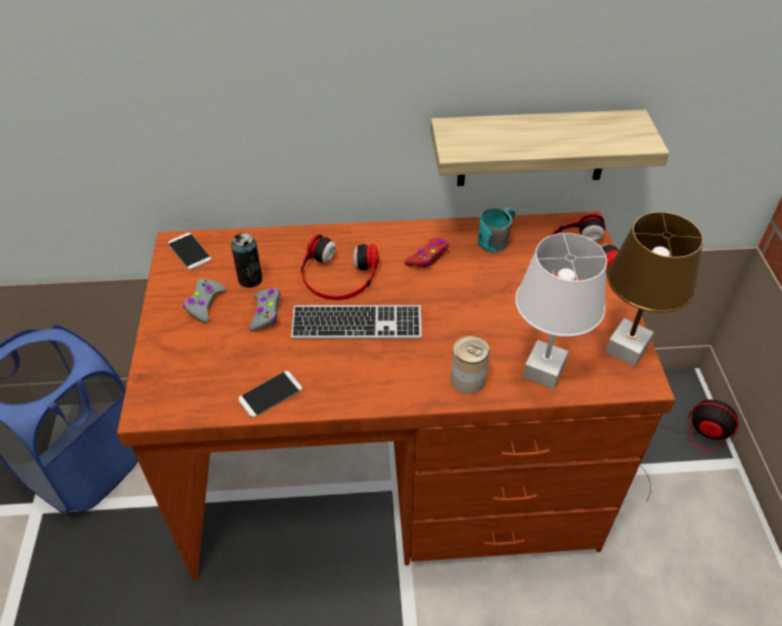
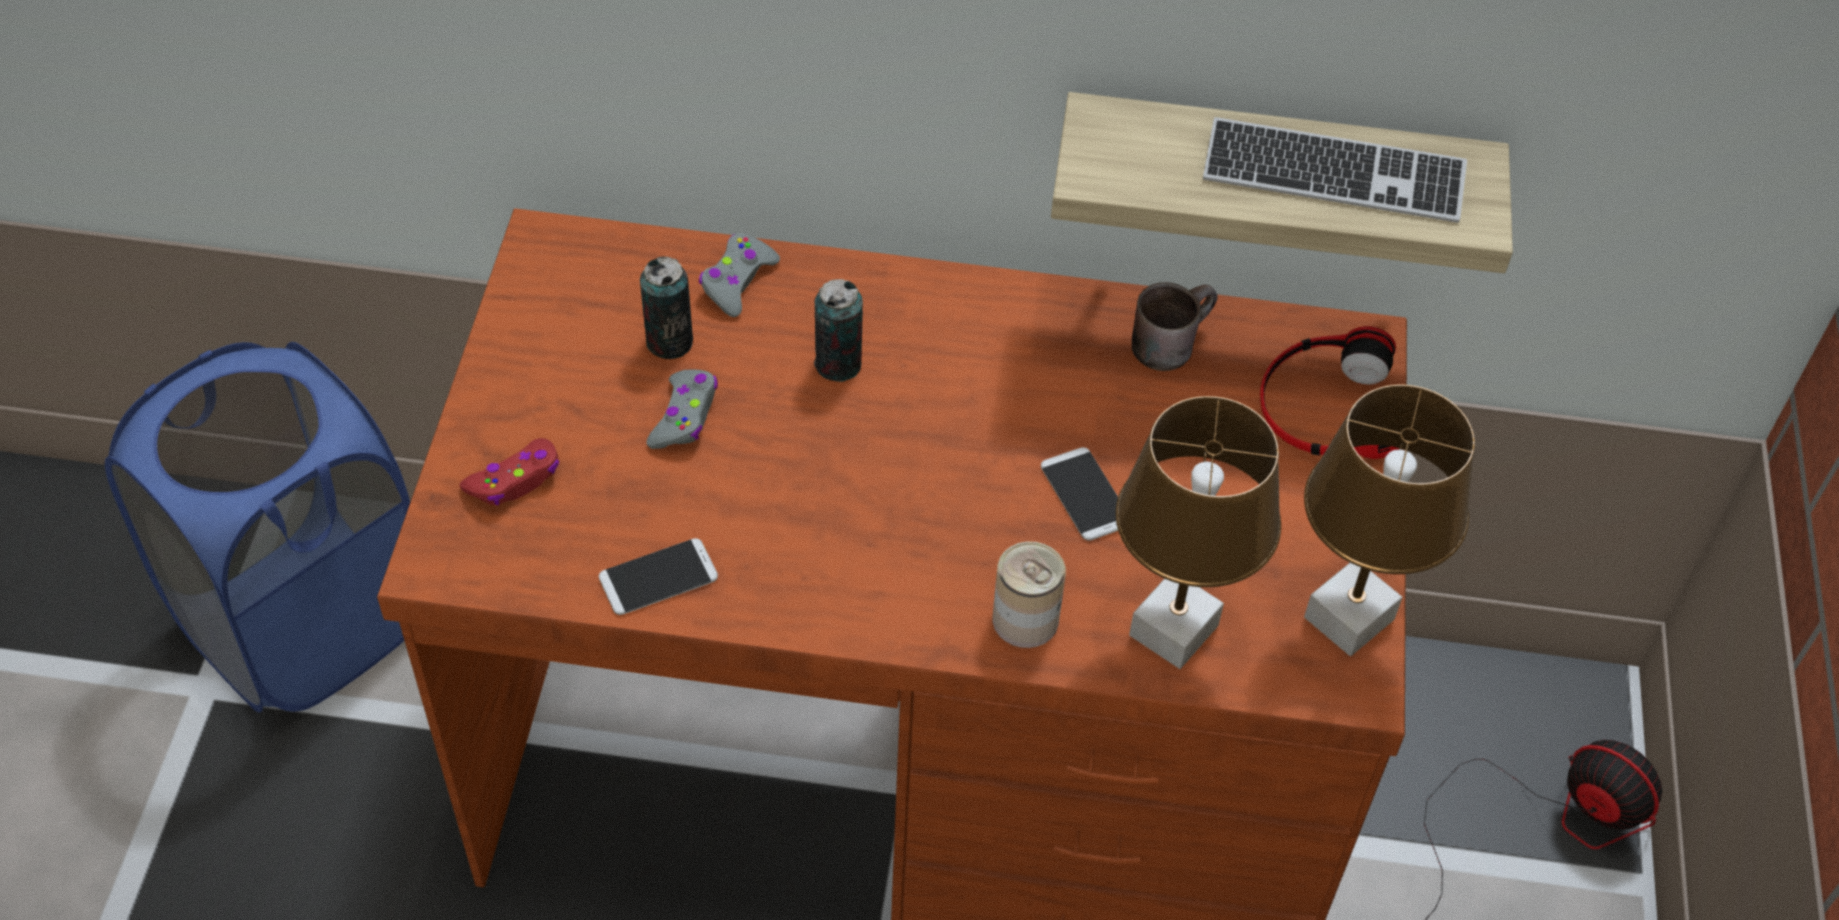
camera: 10 degrees right, 5 degrees up
(189, 251) = (567, 262): phone -> phone (1085, 495)
(204, 304) = (575, 377): grey game controller -> grey game controller (737, 281)
(338, 275) = (838, 364): headphones -> can
(356, 325) = (848, 472): keyboard -> keyboard (1333, 176)
(428, 257) = (1023, 357): red game controller -> red game controller (515, 480)
(494, 238) = (1167, 340): turquoise mug -> brown mug
(544, 371) = (1174, 632): white table lamp -> brown table lamp

